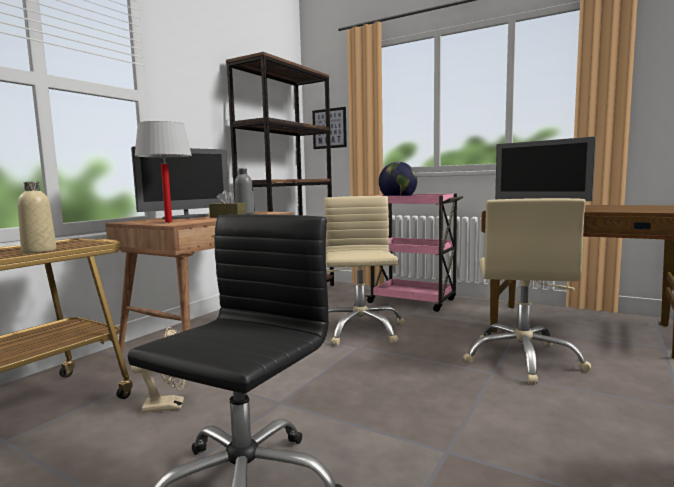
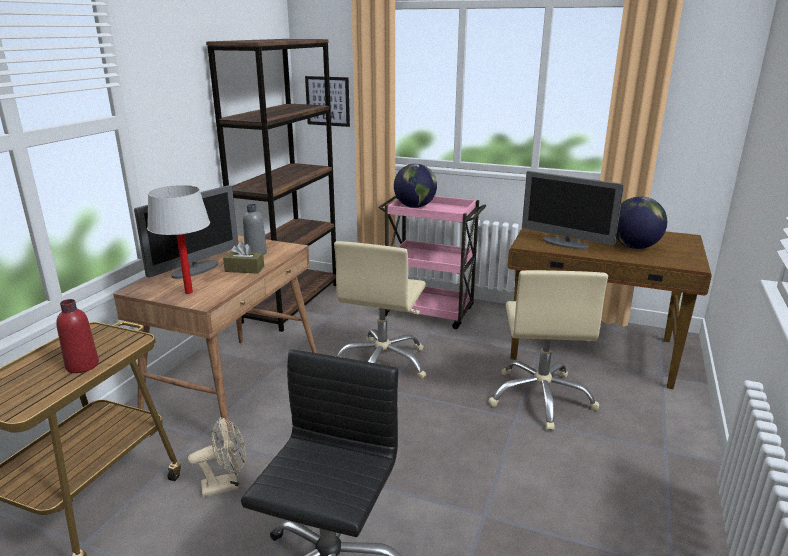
camera: 10 degrees left, 15 degrees up
(39, 251) = (82, 365): beige bottle -> red bottle
(360, 330) = (383, 363): beige office chair -> beige office chair turned 150 degrees counterclockwise
(615, 208) = (634, 247): none -> globe

